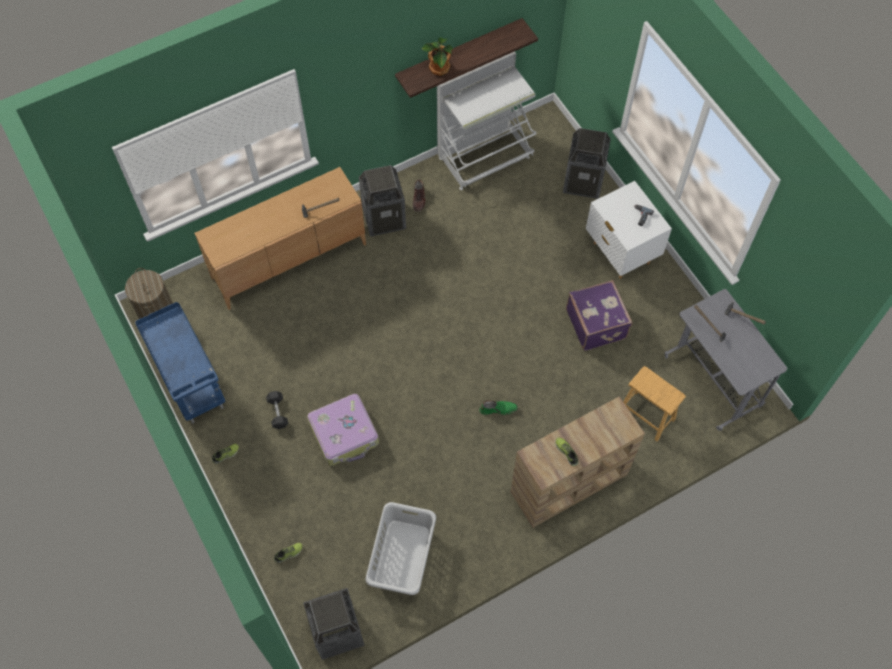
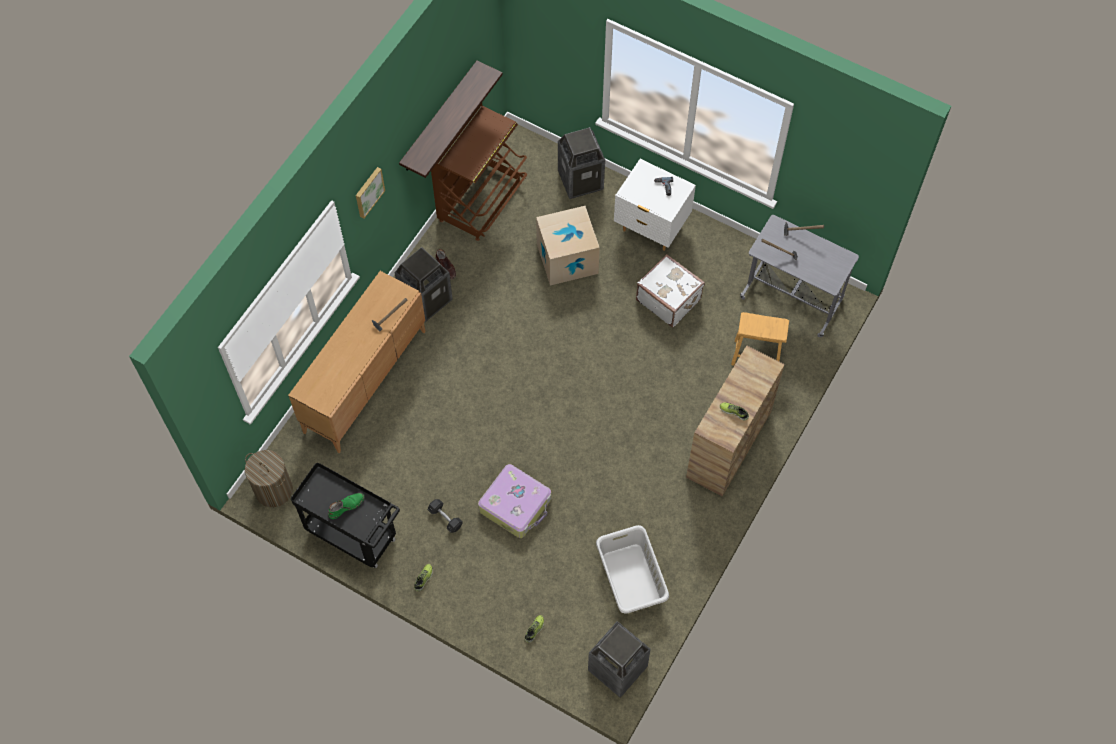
camera: 30 degrees left, 0 degrees up
(194, 388) = (355, 537): blue cart -> black cart
(347, 84) = (368, 192): none -> picture
(439, 69) = (435, 140): potted plant -> none
(486, 160) = (483, 202): white shoe rack -> brown shoe rack
(498, 408) = (632, 414): green boot -> green boot (346, 506)
(528, 243) = (567, 258): none -> cardboard box
(597, 323) = (669, 299): purple suitcase -> white suitcase

